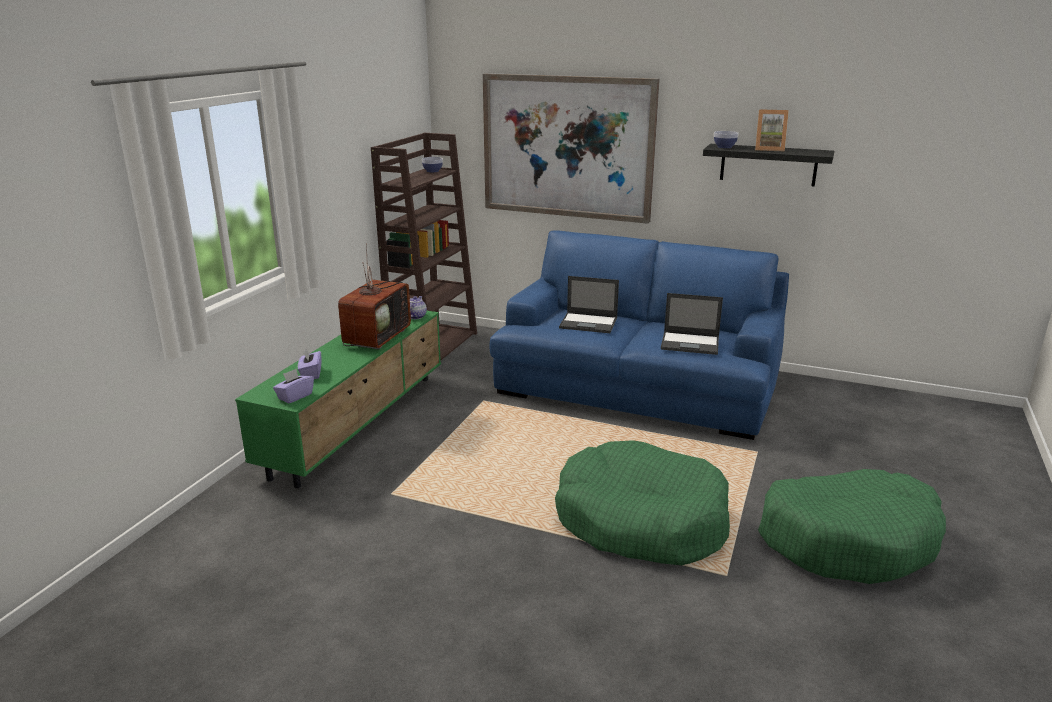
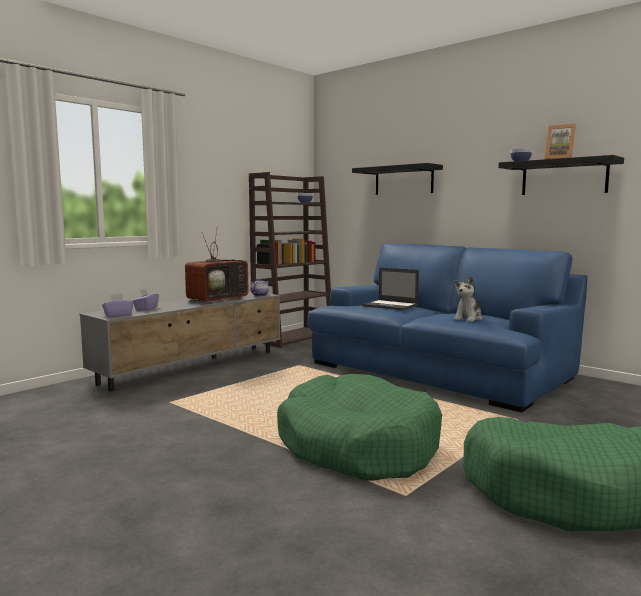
camera: 20 degrees right, 15 degrees down
(358, 423) = (193, 366): green tv stand -> grey tv stand
(568, 147) = (403, 180): picture -> black shelf
(690, 343) = (468, 318): laptop -> plush toy

